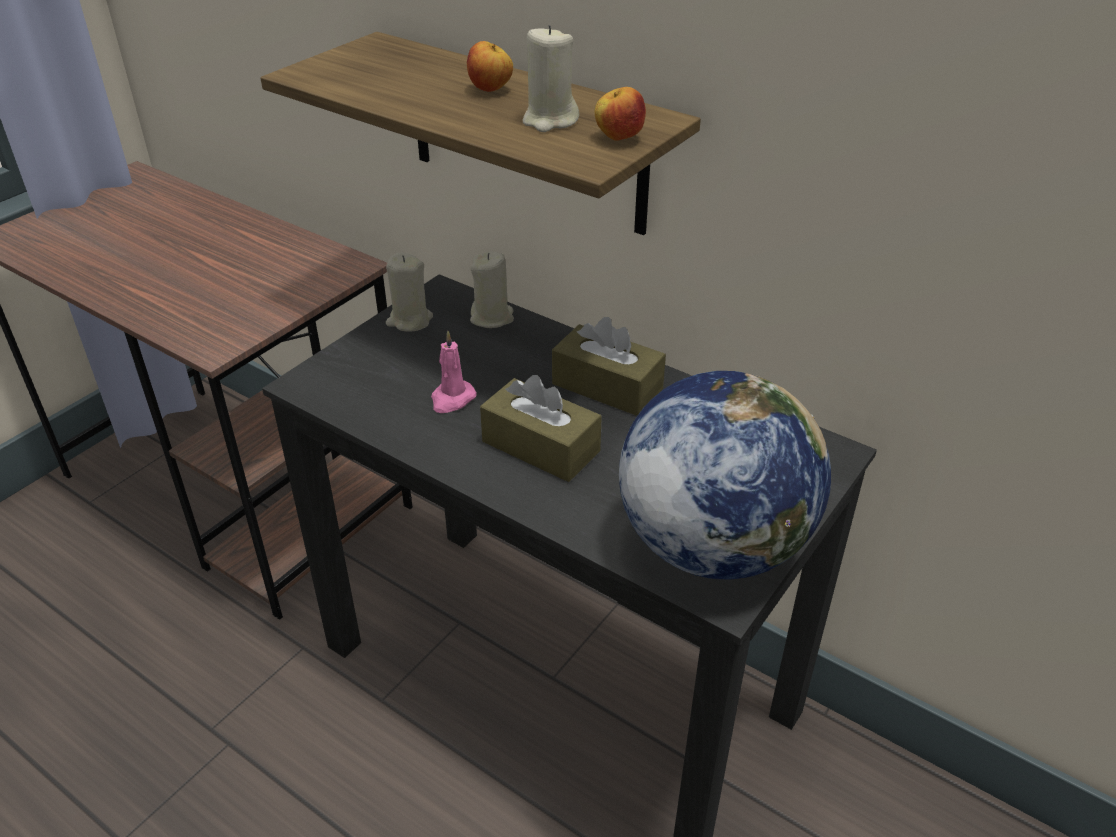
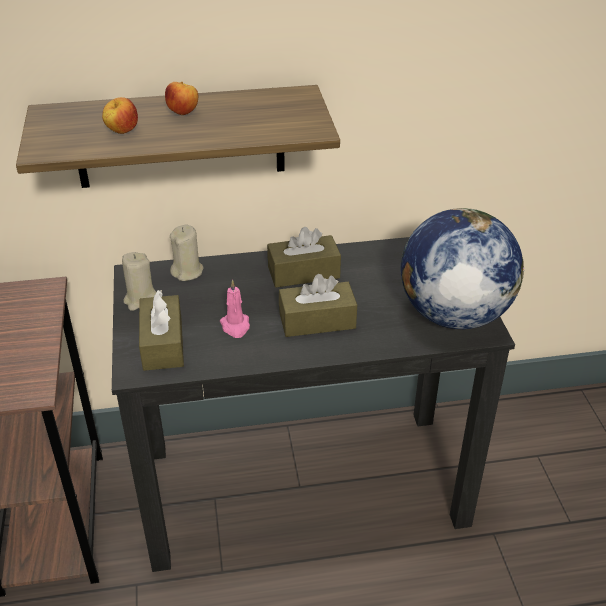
camera: 45 degrees left, 0 degrees up
(364, 373) = (163, 344): none -> brown tissue box
(549, 120) = (251, 117): beige candle -> none
(619, 138) = (303, 111): apple -> apple (122, 131)

